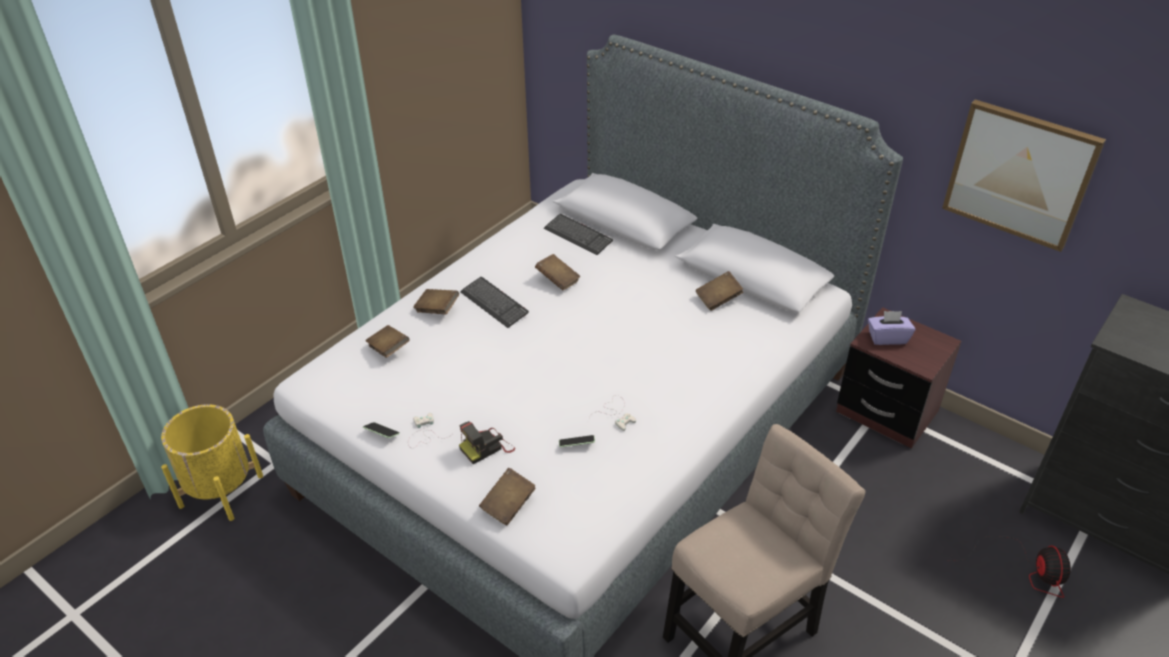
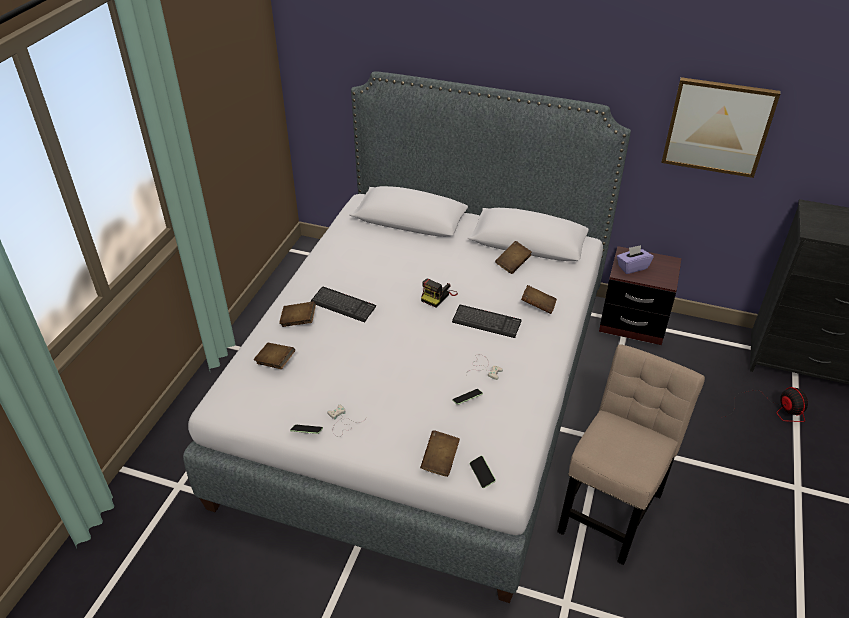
camera: 20 degrees left, 0 degrees up
(221, 491) = (140, 524): yellow planter -> none
(487, 447) = (398, 420): camera -> camera (438, 296)
(547, 534) = (482, 474): none -> phone
(557, 280) = (384, 276): brown book -> brown book (538, 306)
(578, 236) = (381, 238): keyboard -> keyboard (486, 322)

